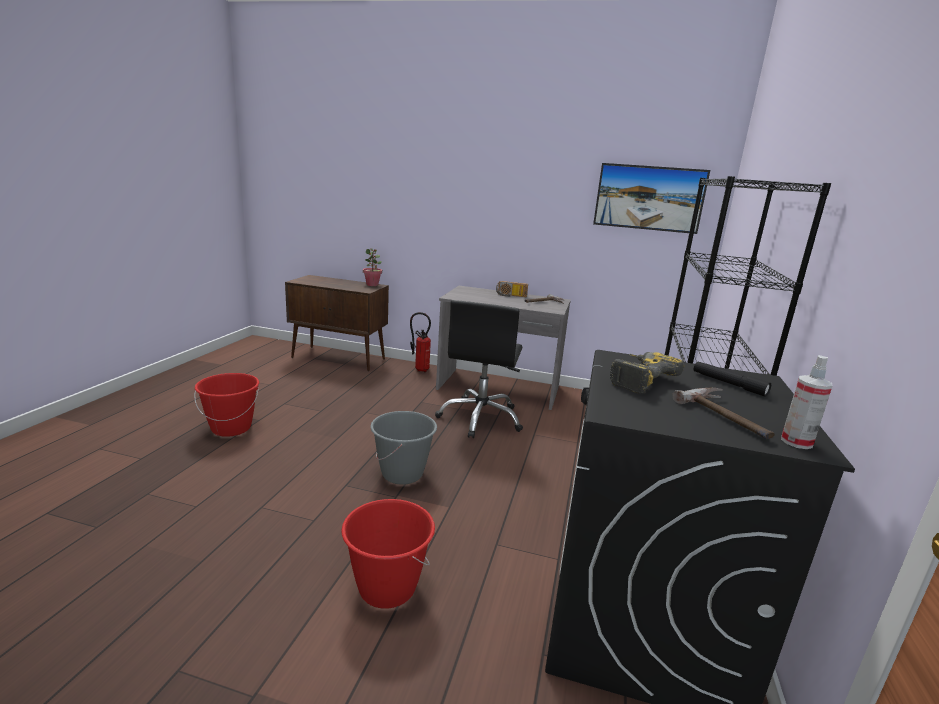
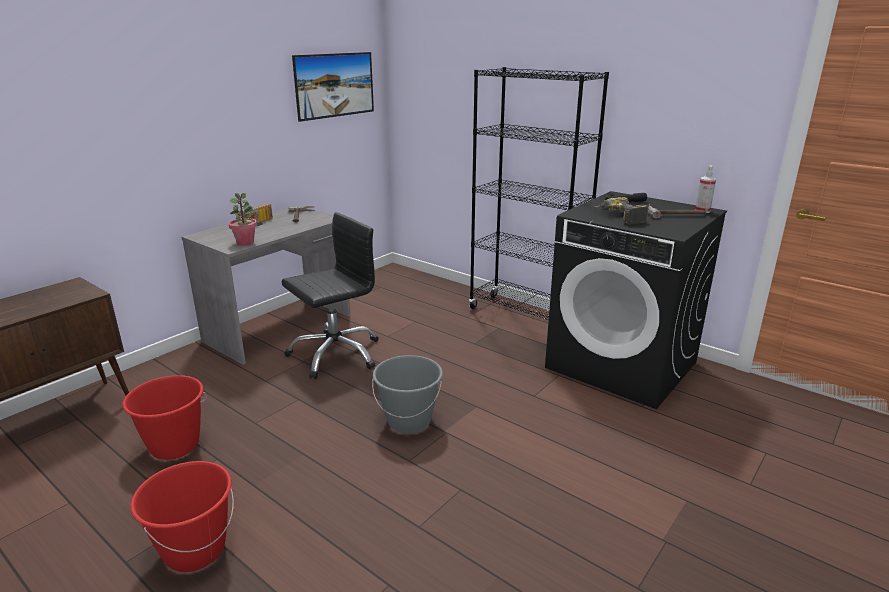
camera: 65 degrees left, 5 degrees up
(372, 285) = (63, 286): potted plant -> potted plant (245, 242)
(387, 588) = (568, 458): red bucket -> red bucket (174, 446)
(419, 370) = (175, 363): fire extinguisher -> none
(481, 418) = (335, 354): black office chair -> black office chair turned 75 degrees counterclockwise

